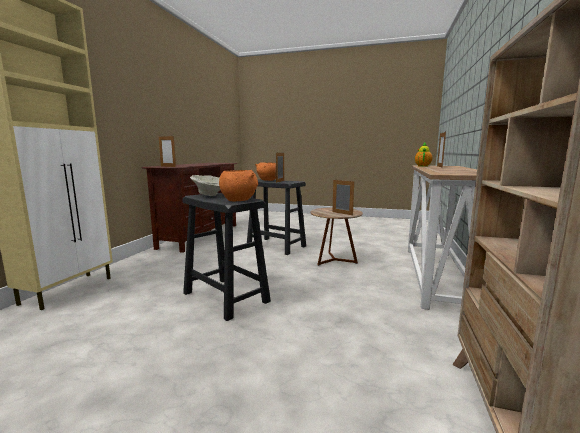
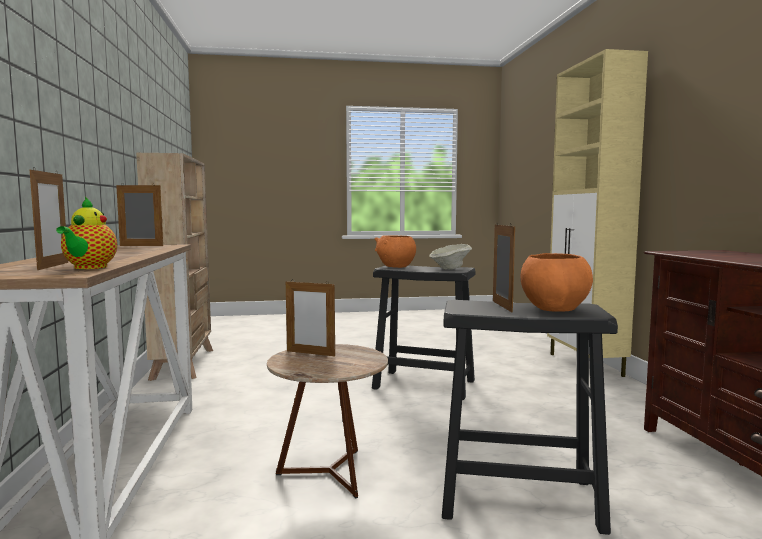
camera: 155 degrees right, 5 degrees down
(168, 166) = (688, 251): picture frame -> picture frame (141, 246)

